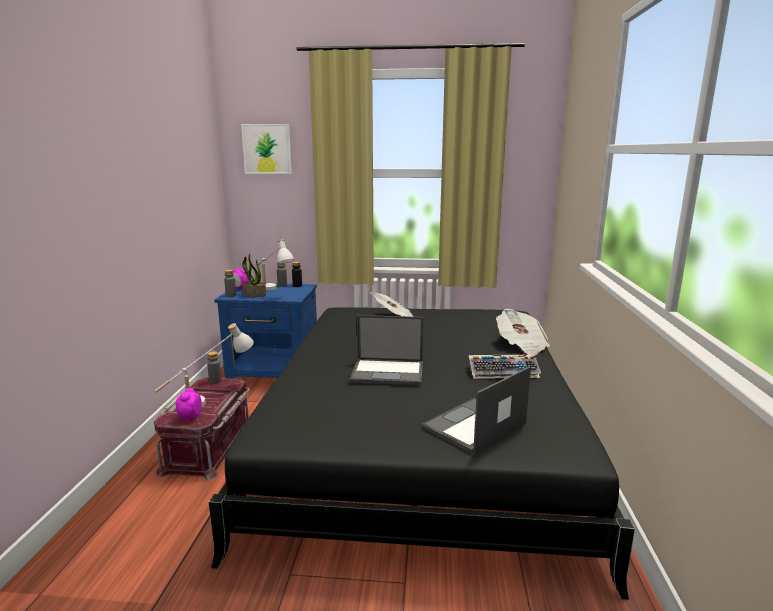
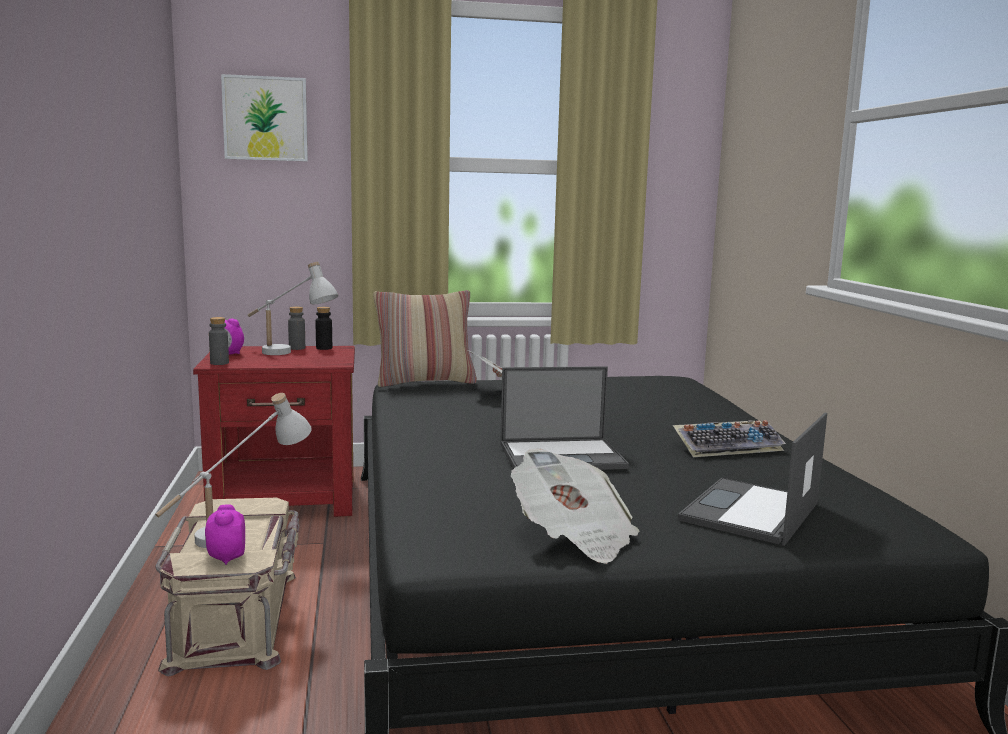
camera: 15 degrees left, 5 degrees down
(210, 446) = (237, 618): red storage box -> beige storage box
(215, 381) = (232, 503): grey bottle -> none
(254, 295) = (261, 361): potted plant -> none
(275, 371) = (287, 499): blue nightstand -> red nightstand
(354, 308) = (425, 382): none -> pillow
(521, 345) = (722, 416): newspaper -> newspaper (573, 536)

